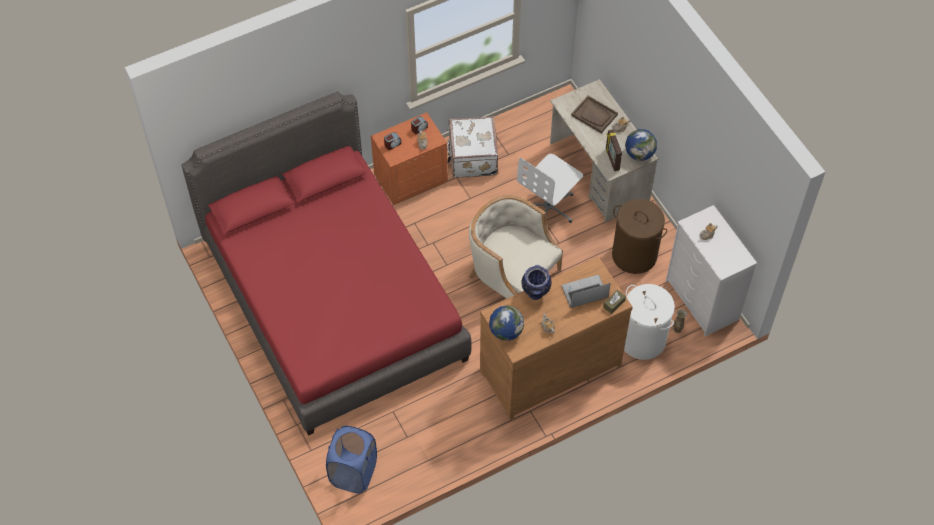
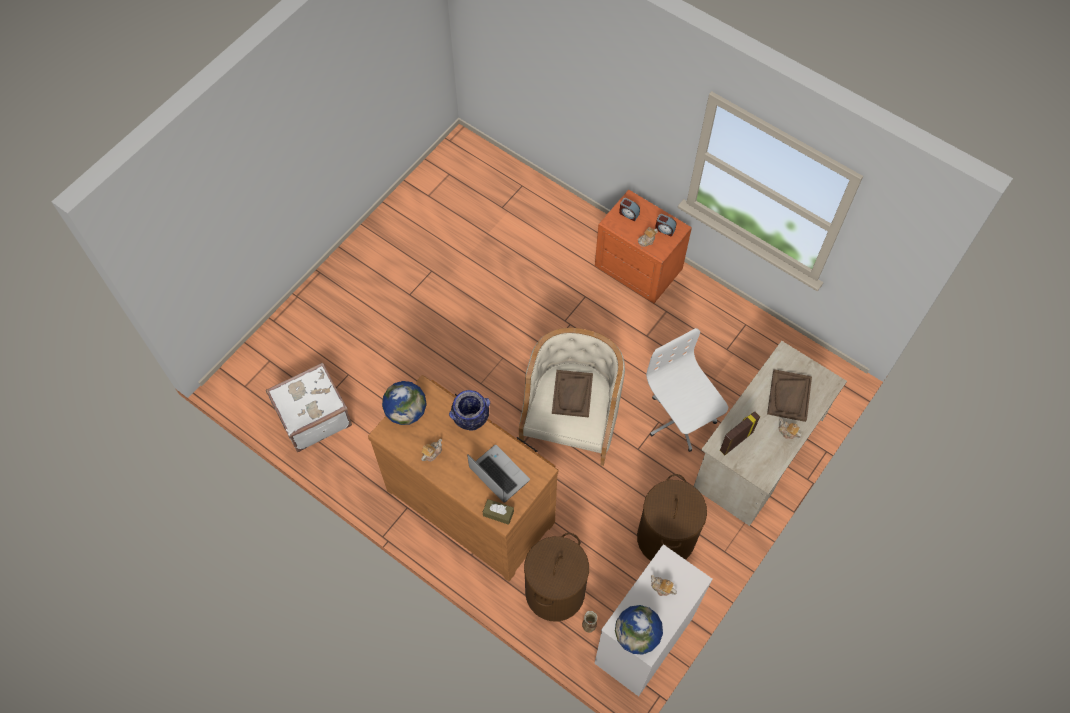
camera: 65 degrees right, 5 degrees up
(333, 301) = (452, 265): red bed -> none
(353, 473) = (263, 369): blue laundry basket -> none
(472, 158) = (700, 315): white suitcase -> white suitcase (312, 416)
(513, 249) = (572, 394): none -> brown tray
(549, 207) = (680, 420): white office chair -> white office chair turned 45 degrees clockwise
(639, 154) = (762, 469): globe -> globe (637, 635)
(642, 339) = (555, 592): white laundry basket -> brown laundry basket

